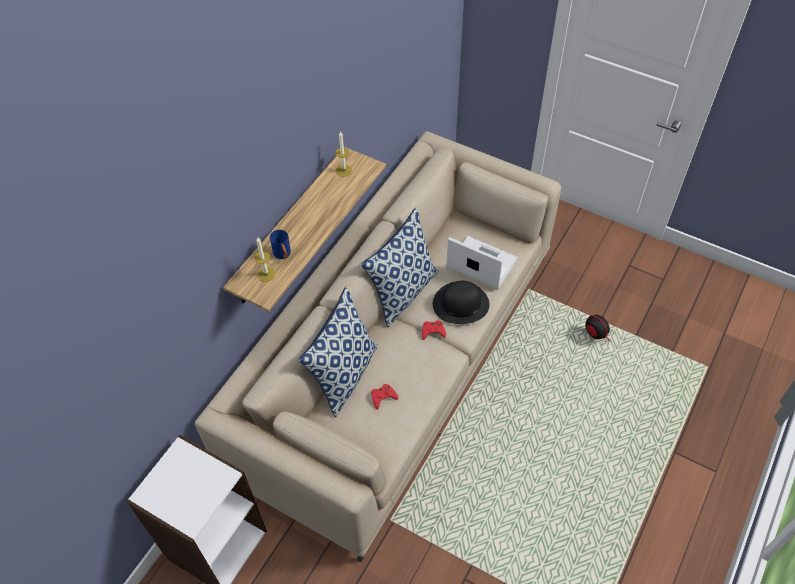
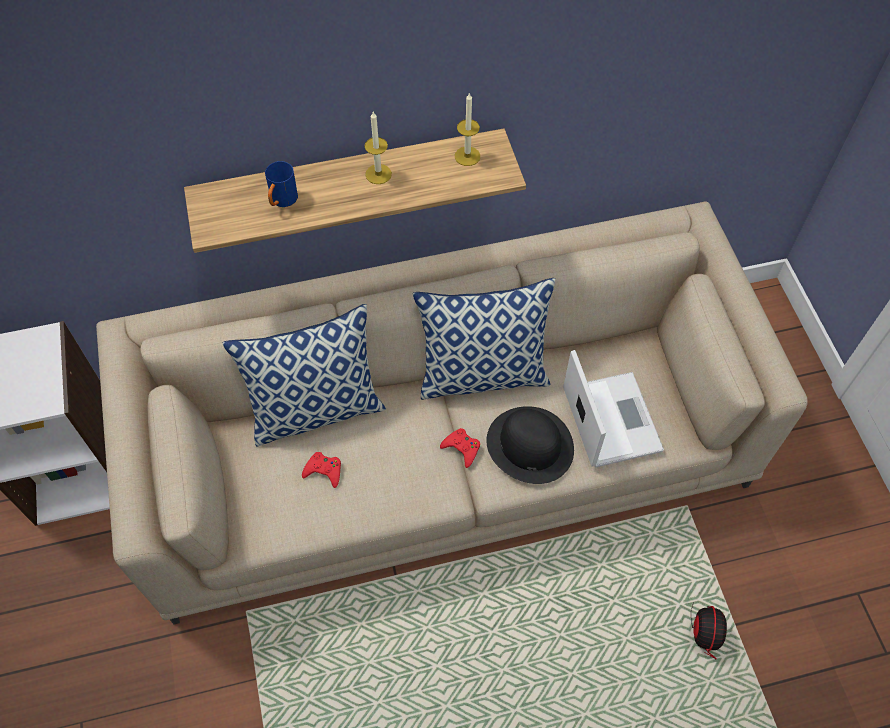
camera: 45 degrees right, 5 degrees up
(266, 274) = (239, 208): candle -> candle (378, 174)

